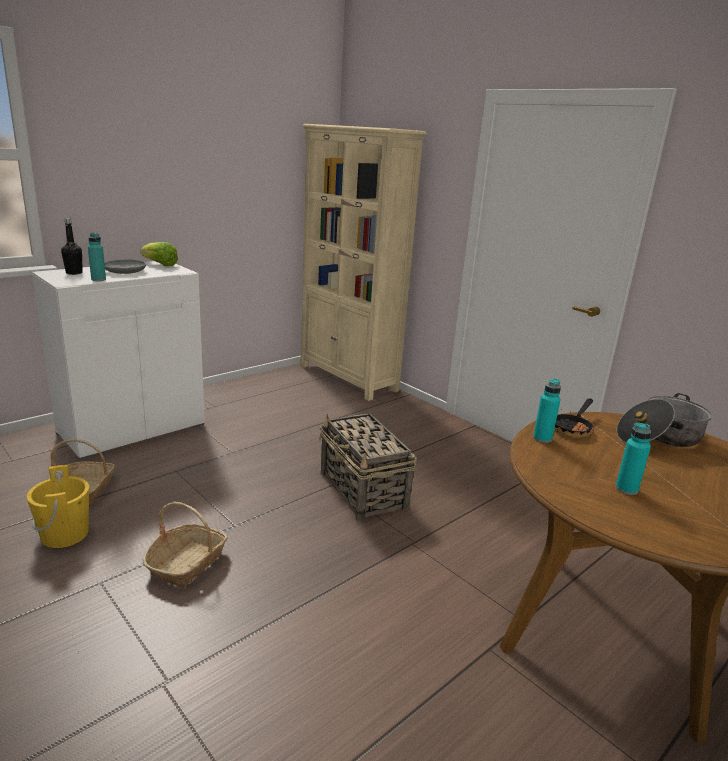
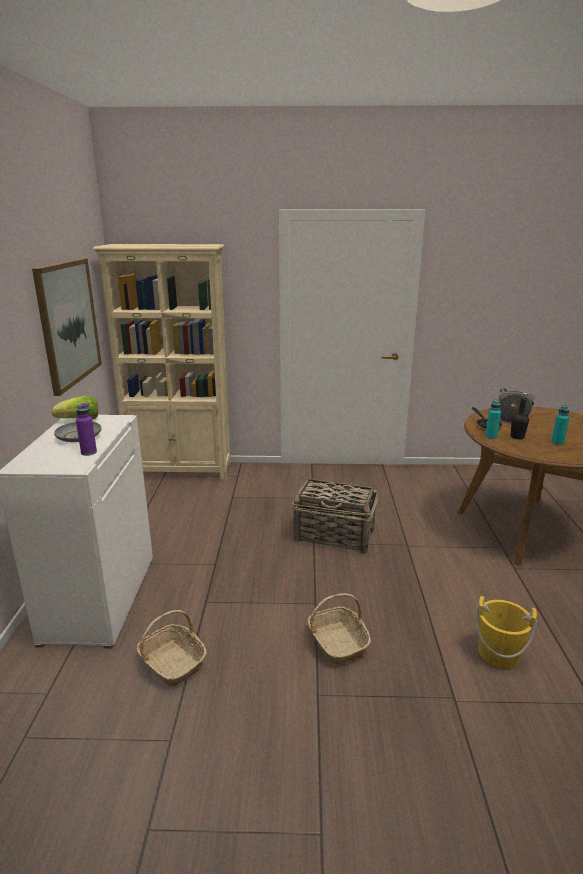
camera: 45 degrees left, 0 degrees up
(65, 534) = (229, 694): yellow bucket -> yellow bucket (498, 653)
(74, 273) = (42, 457): black bottle -> black bottle (517, 437)
(98, 279) = (89, 452): turquoise bottle -> purple bottle
(235, 188) = (68, 323): none -> picture

